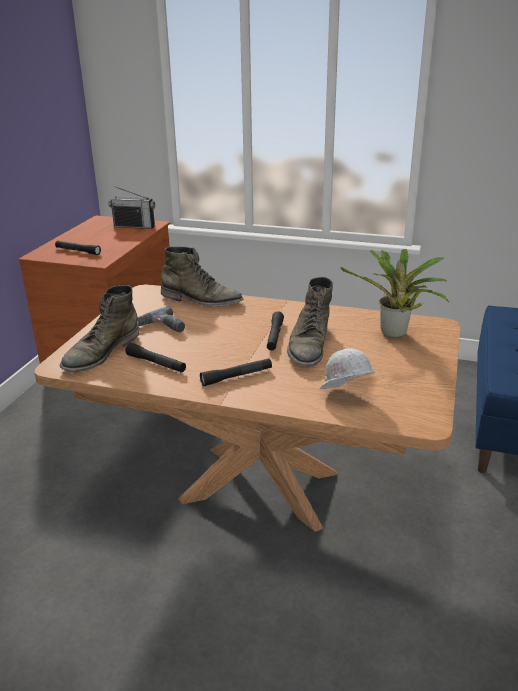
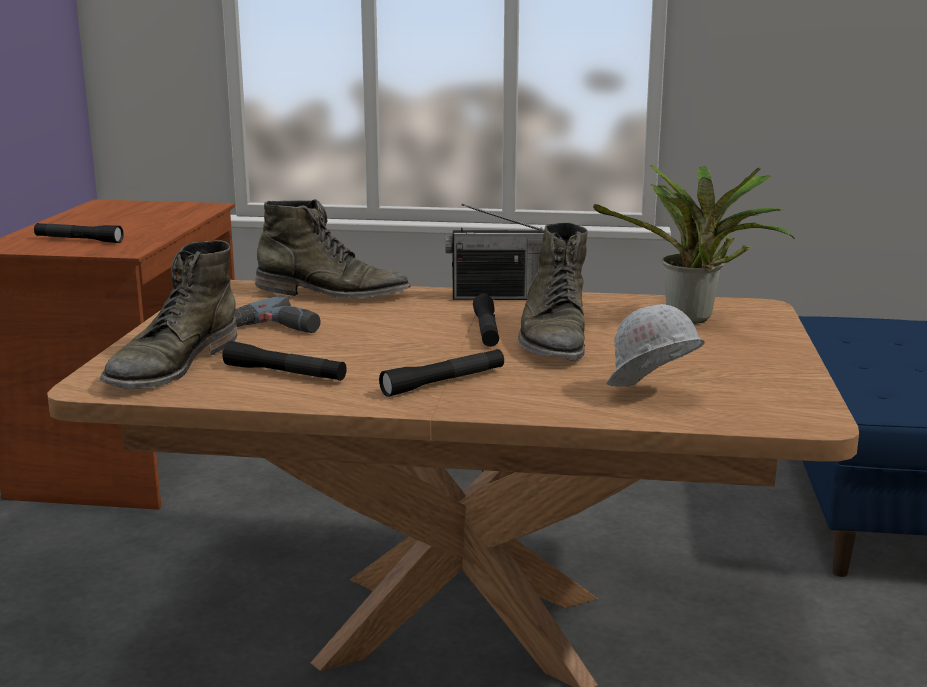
camera: 10 degrees left, 10 degrees down
(134, 226) = (172, 209): radio -> radio (499, 296)

